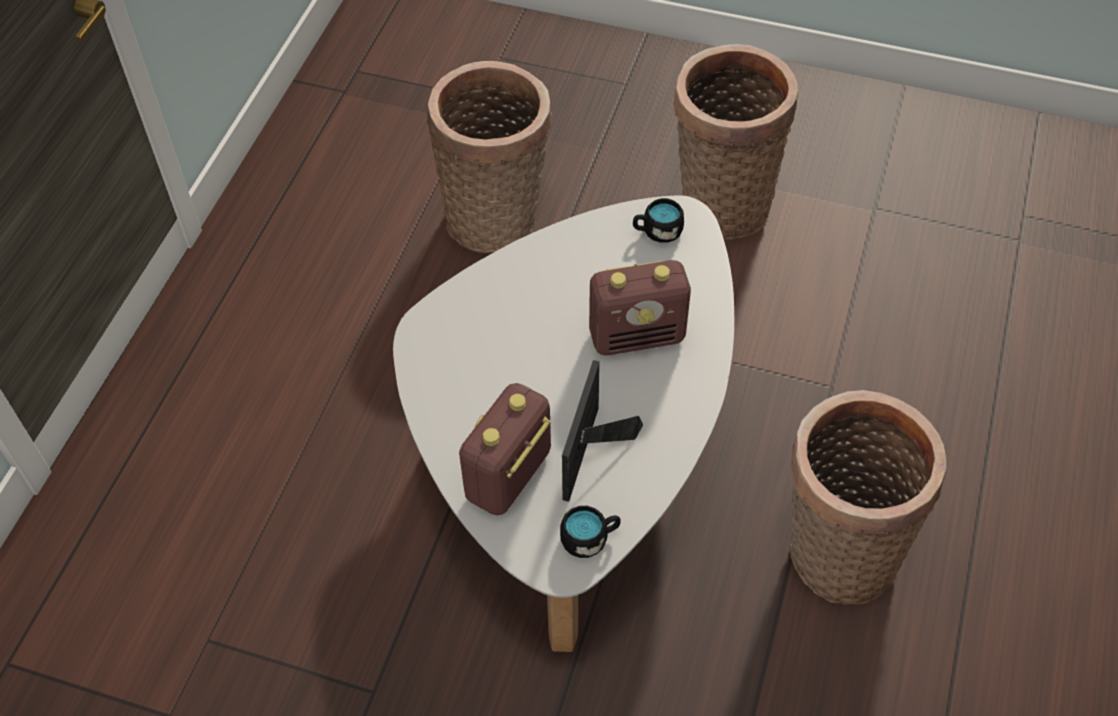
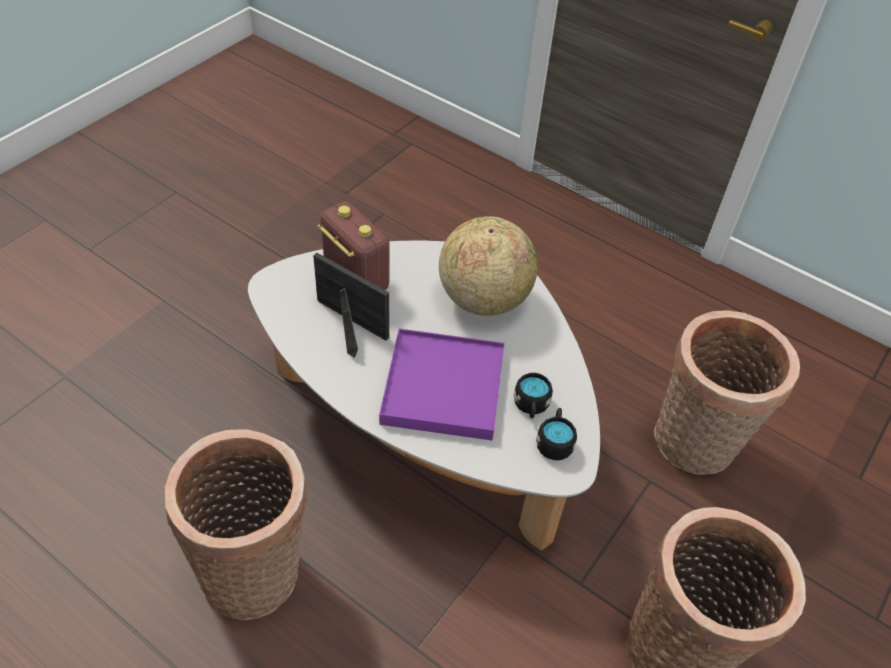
camera: 105 degrees right, 5 degrees down
(488, 336) = (483, 299): none -> globe
(590, 538) = (282, 303): black mug -> black mug (531, 406)
(637, 336) = (443, 388): radio -> purple tray

